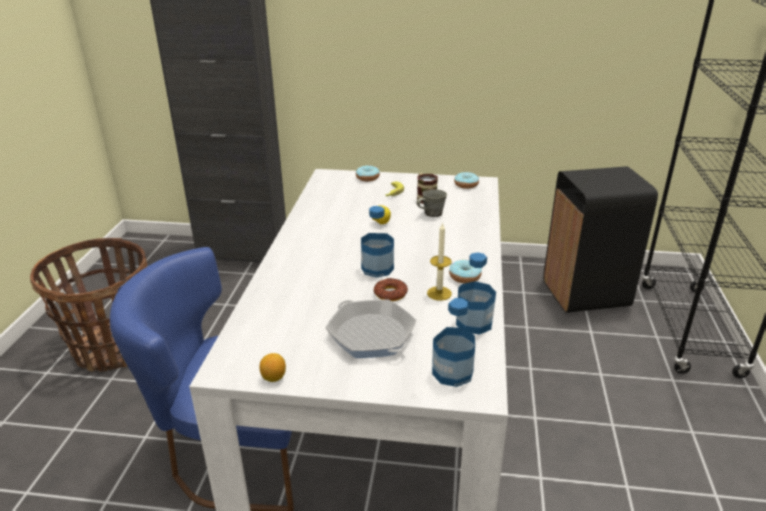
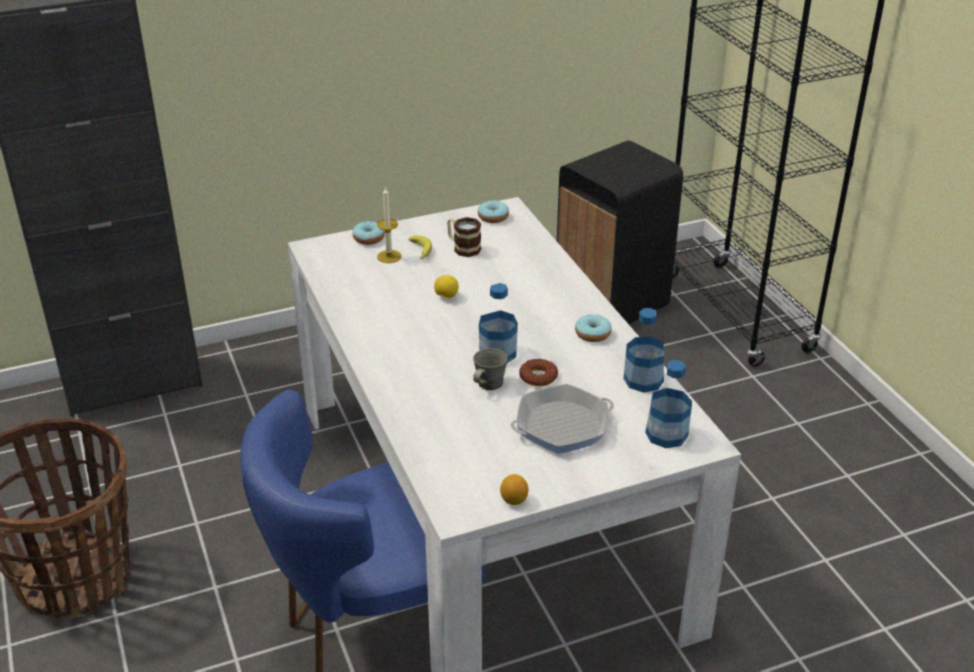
camera: 30 degrees left, 5 degrees up
(371, 335) = (562, 426): frying pan -> frying pan turned 45 degrees counterclockwise
(432, 214) = (491, 268): grey mug -> grey mug (488, 384)
(439, 293) = (584, 360): candle -> candle (389, 256)

